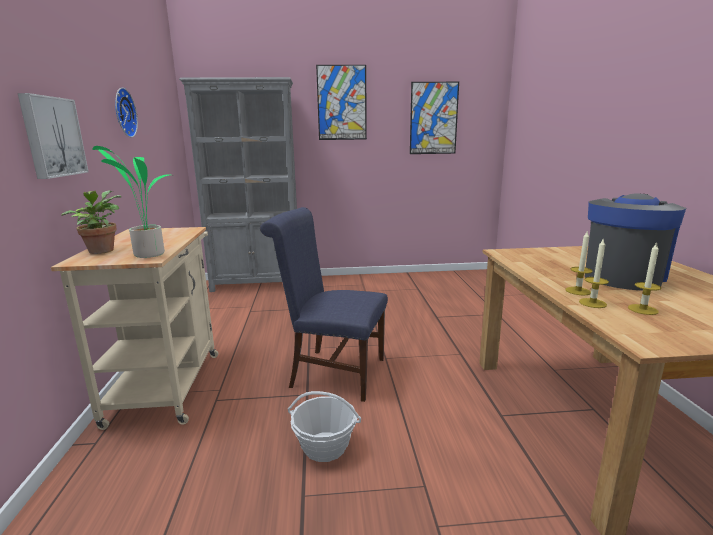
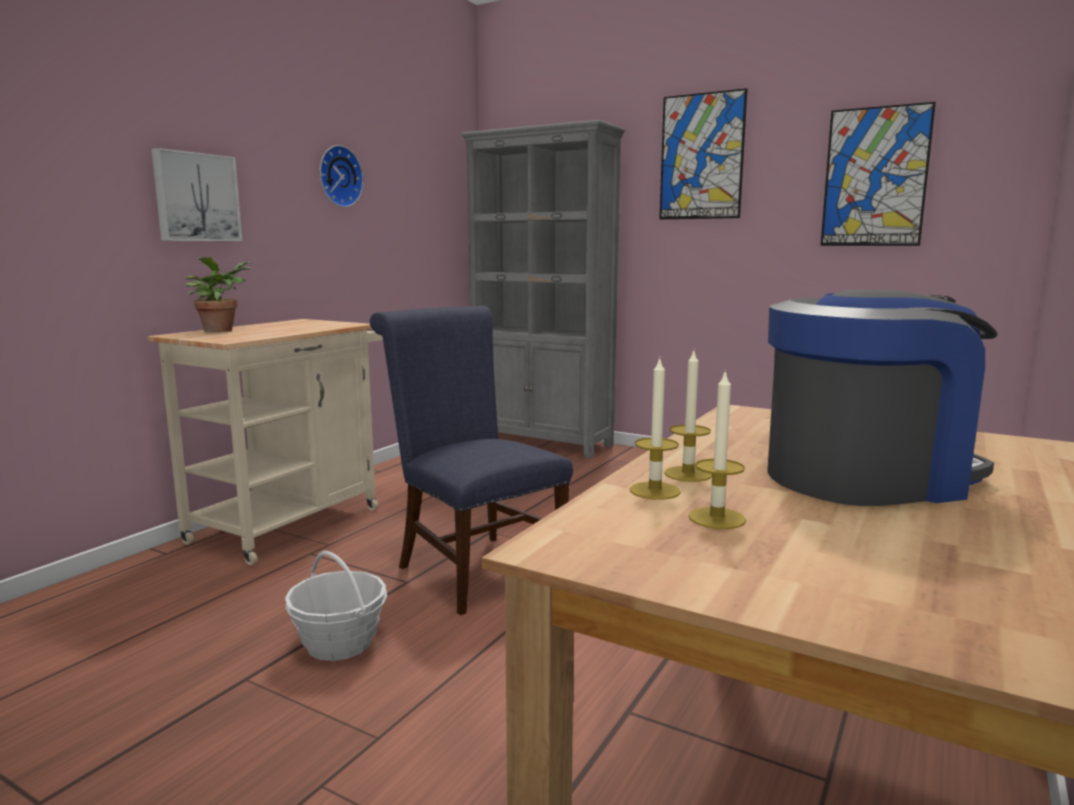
camera: 35 degrees right, 5 degrees down
(148, 254) = (239, 337): potted plant -> none

